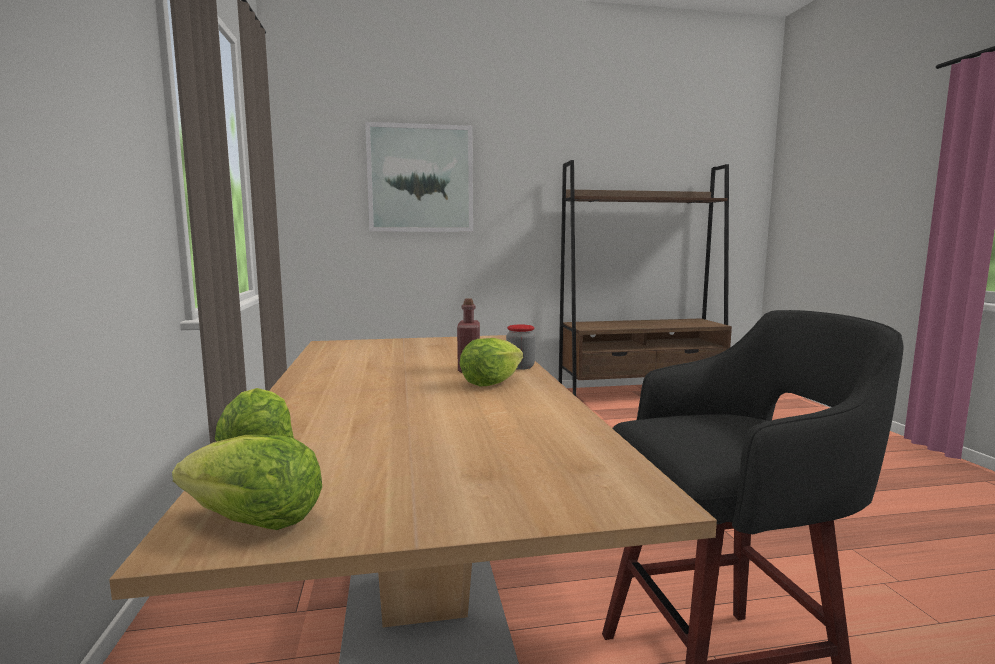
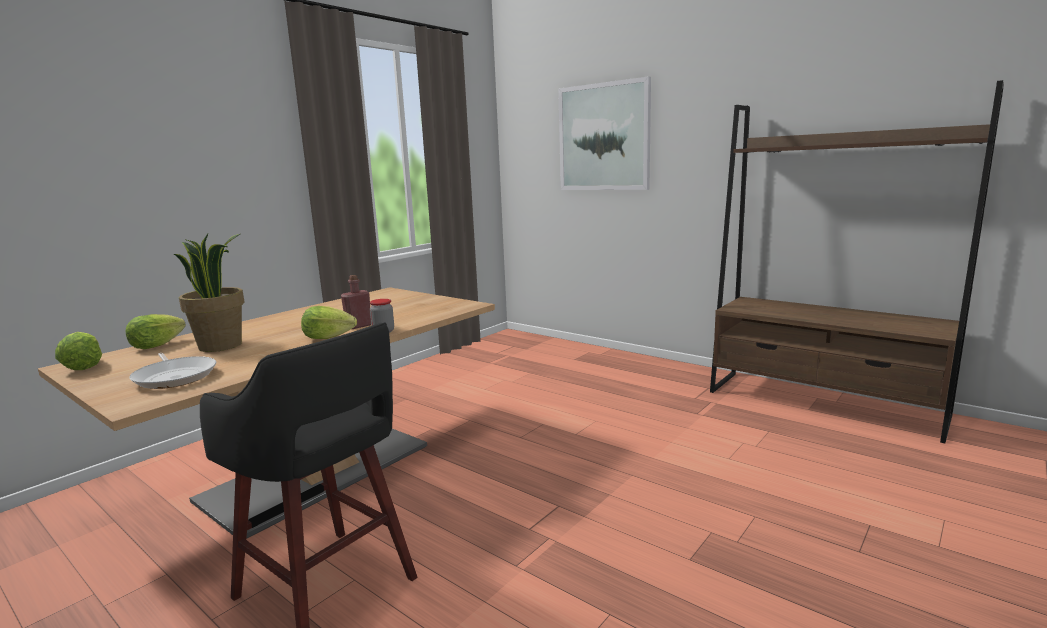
camera: 50 degrees right, 5 degrees up
(389, 423) = (221, 345): none -> potted plant
(517, 461) = (175, 376): none -> frying pan

